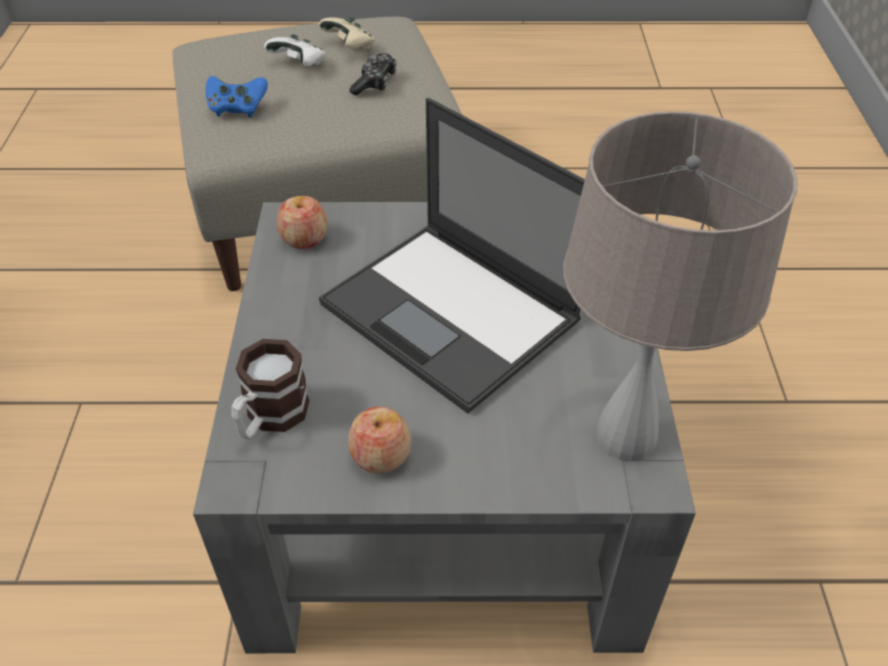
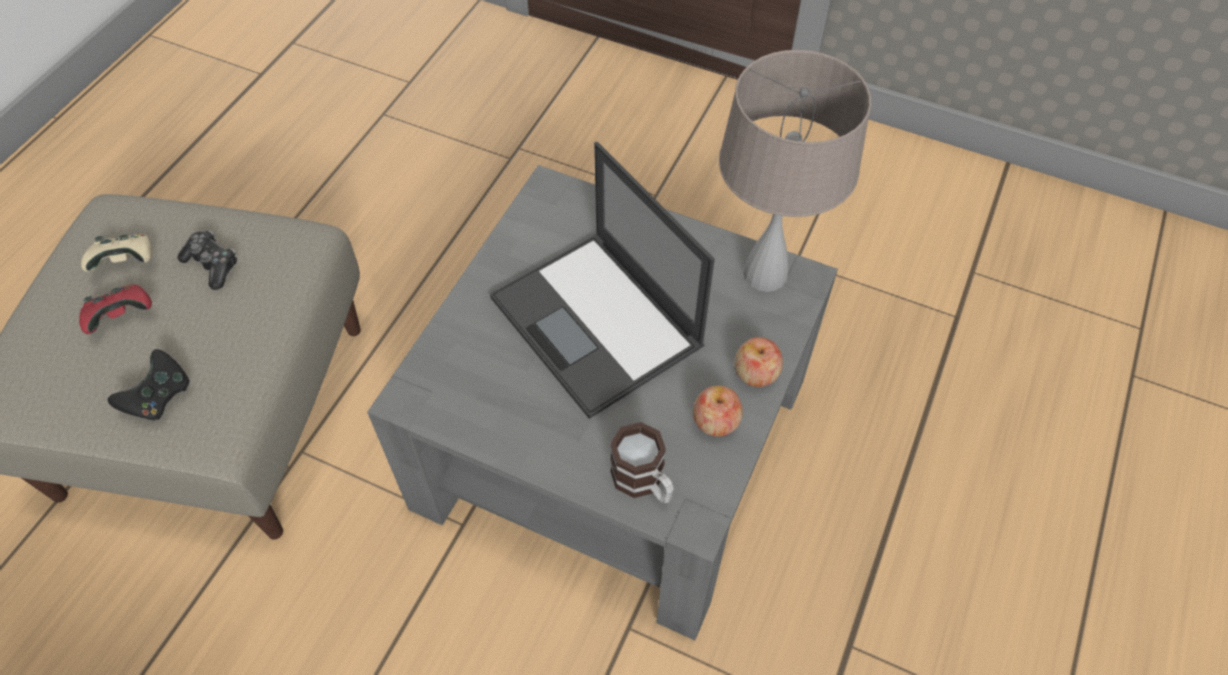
camera: 65 degrees left, 10 degrees up
(237, 109) = (159, 397): blue game controller -> black game controller
(299, 64) = (122, 316): white game controller -> red game controller
(304, 238) = (443, 394): apple -> apple (756, 372)
(452, 313) = (598, 323): laptop -> laptop turned 75 degrees clockwise

